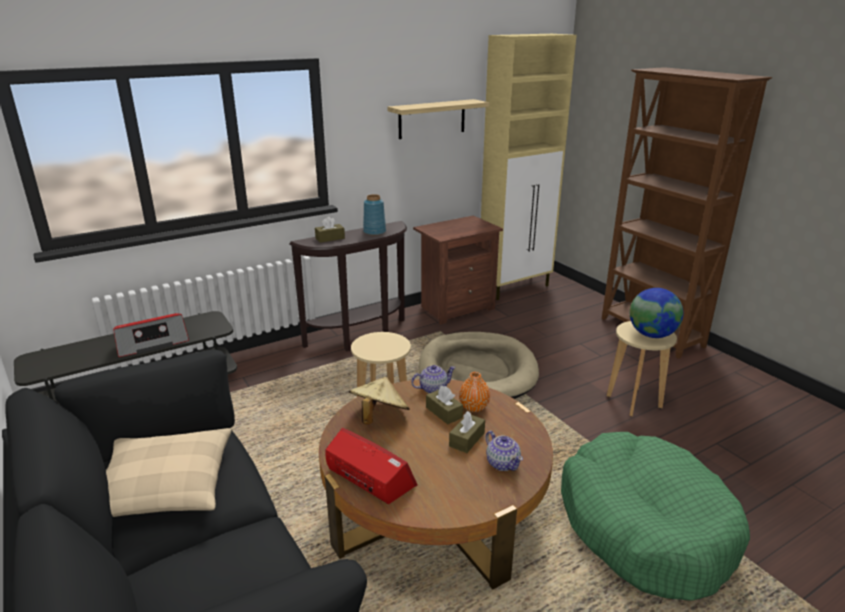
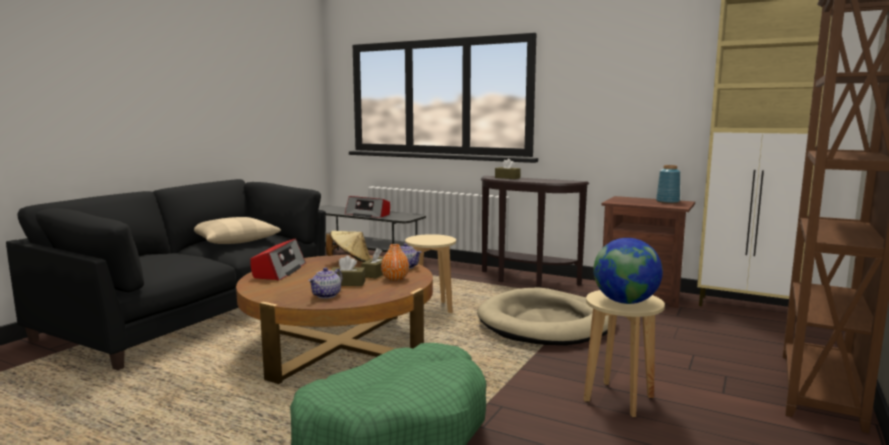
camera: 60 degrees right, 15 degrees down
(374, 232) = (544, 180): blue vase -> blue vase (667, 202)
(432, 119) = (647, 89): shelf -> none

